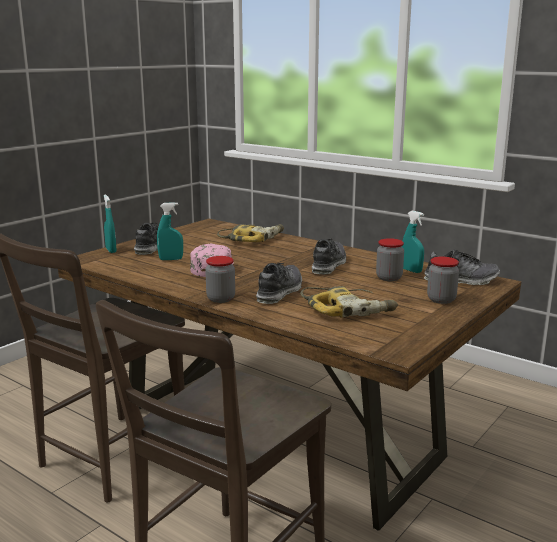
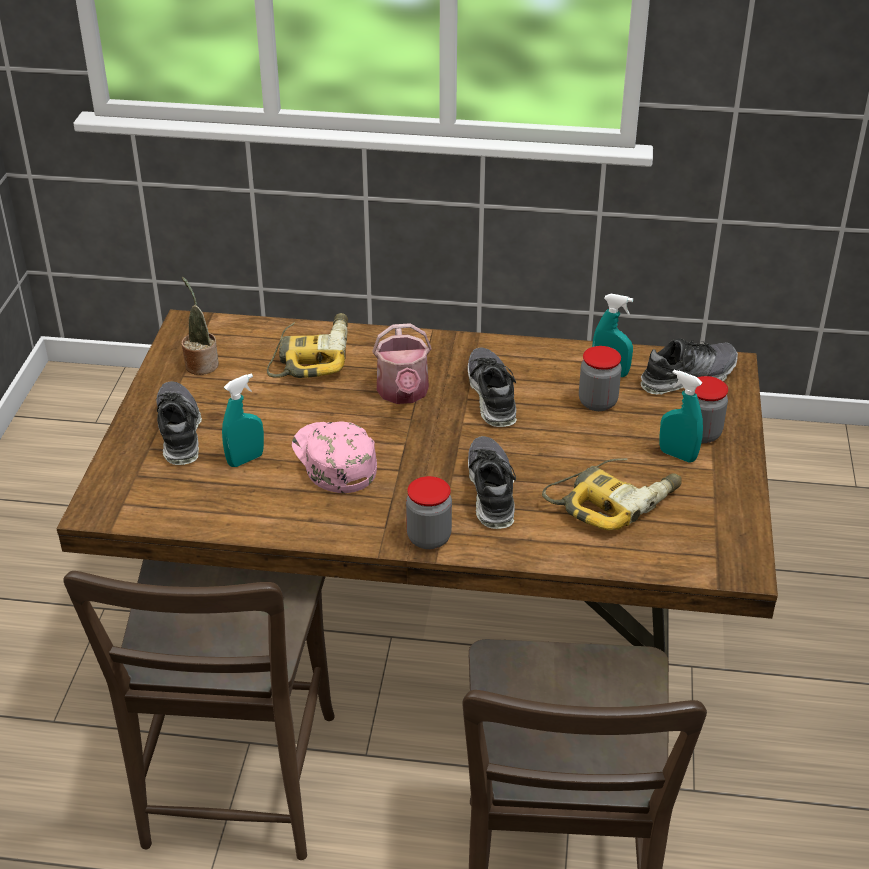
camera: 30 degrees left, 20 degrees up
(111, 250) = (116, 467): turquoise spray bottle -> turquoise spray bottle (677, 455)
(197, 232) = (201, 364): none -> potted plant
(281, 256) = (403, 393): none -> watering can

